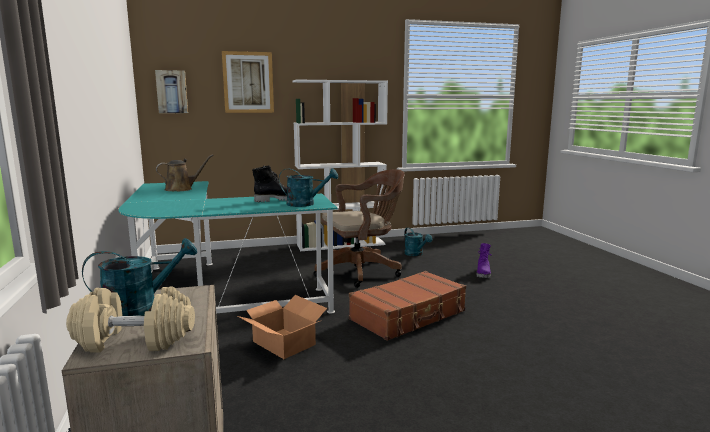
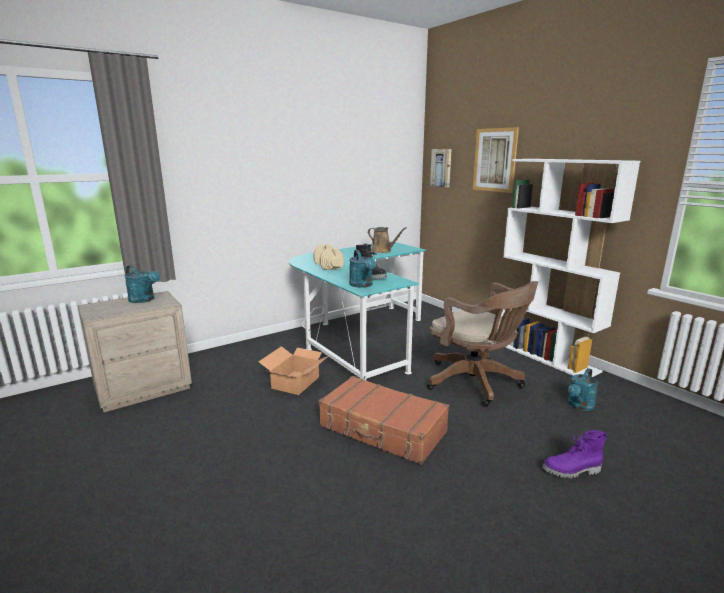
camera: 70 degrees right, 5 degrees up
(134, 340) = (102, 308): beige dumbbell -> beige dumbbell (328, 265)

